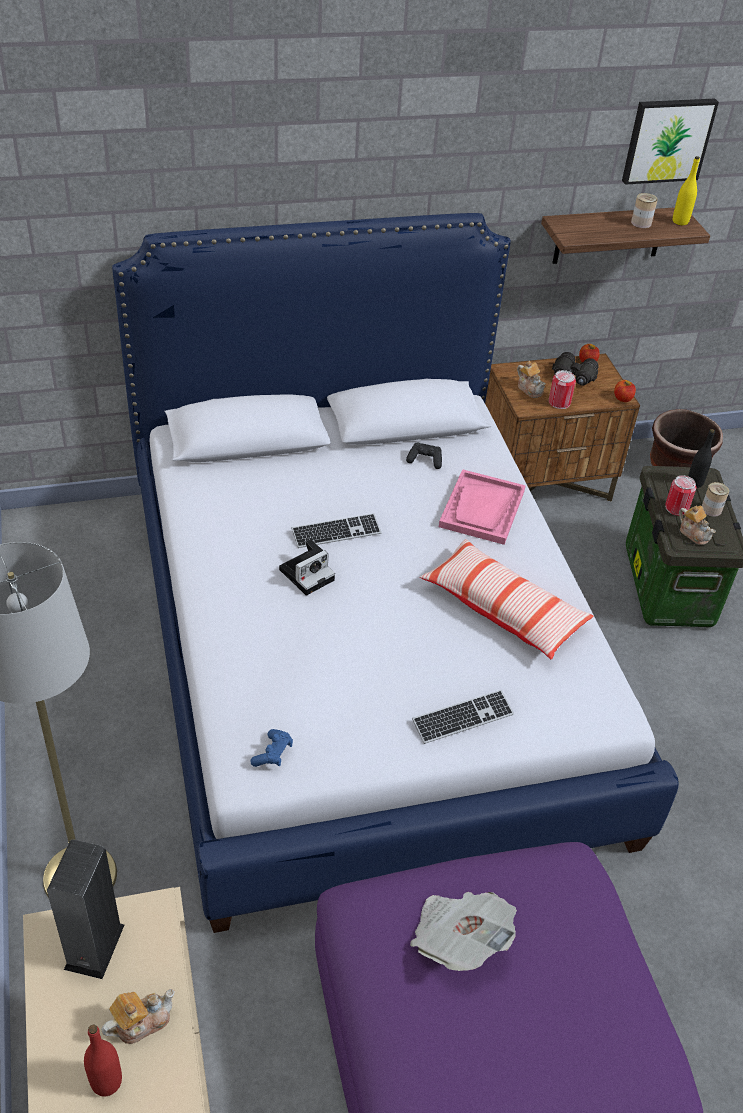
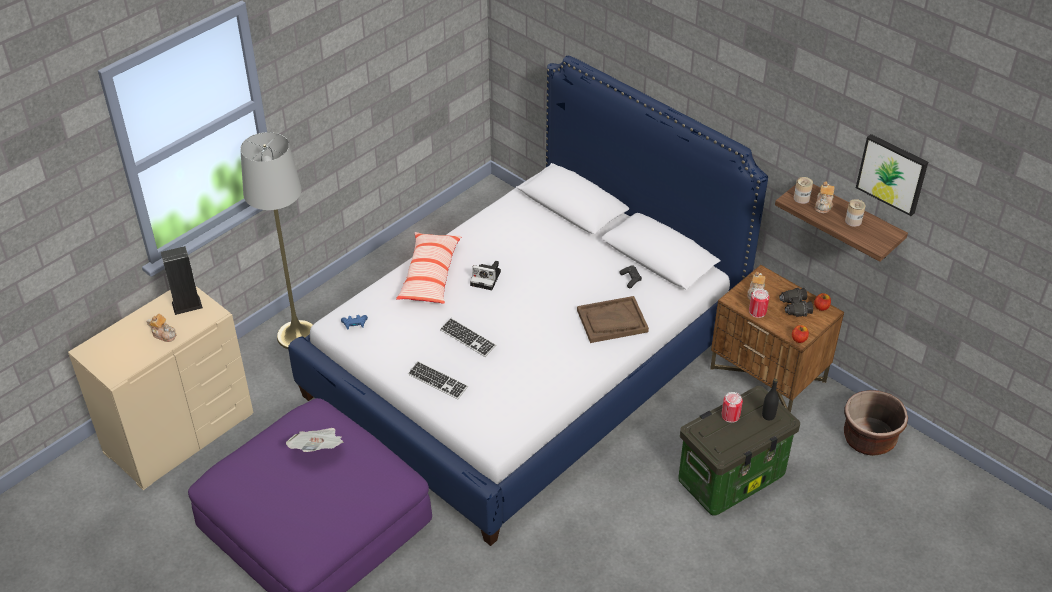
camera: 60 degrees right, 0 degrees up
(106, 1082) = (134, 338): red bottle -> none
(336, 532) = (529, 274): keyboard -> keyboard (468, 338)
(482, 509) = (612, 321): pink tray -> brown tray
(503, 609) = (535, 364): pillow -> pillow (430, 275)
(680, 221) = (881, 237): yellow bottle -> none
(693, 533) = (712, 432): teapot -> teapot (823, 205)
(711, 509) = (748, 433): can -> can (801, 198)

